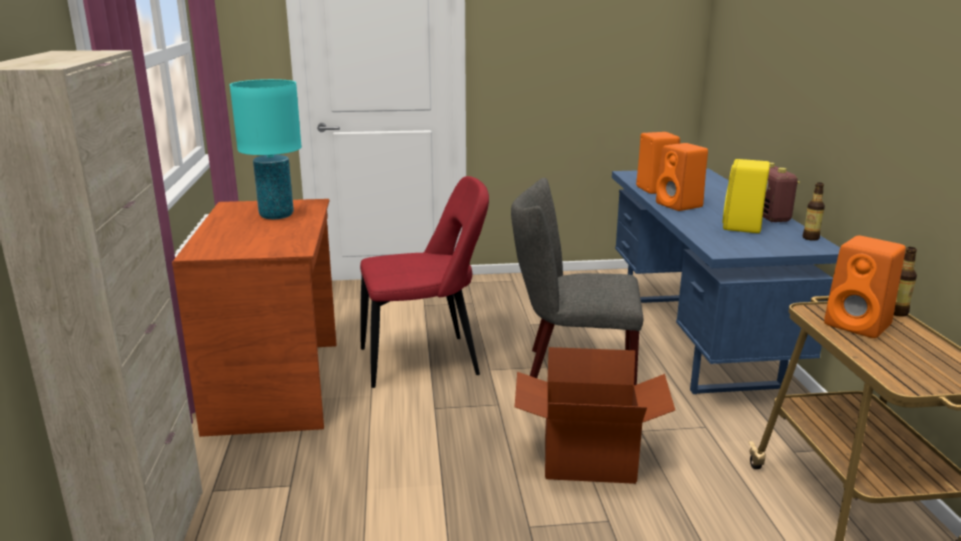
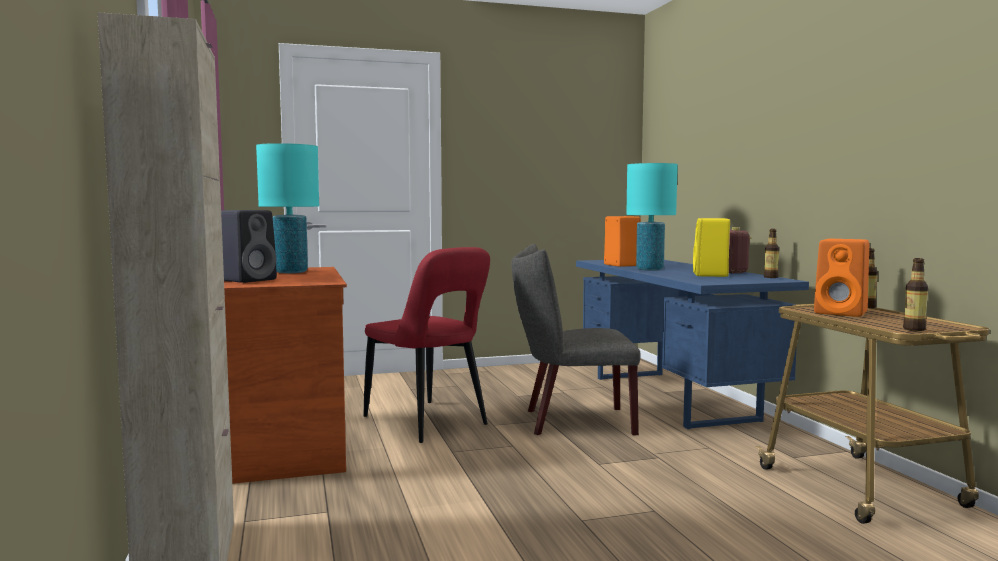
camera: 10 degrees left, 15 degrees down
(223, 238) = (249, 280): none -> black speaker
(425, 361) = (428, 423): red chair -> red chair turned 75 degrees clockwise
(588, 460) = (615, 474): cardboard box -> none
(680, 205) = (650, 269): orange speaker -> turquoise table lamp
(918, 383) = (914, 329): none -> bottle

